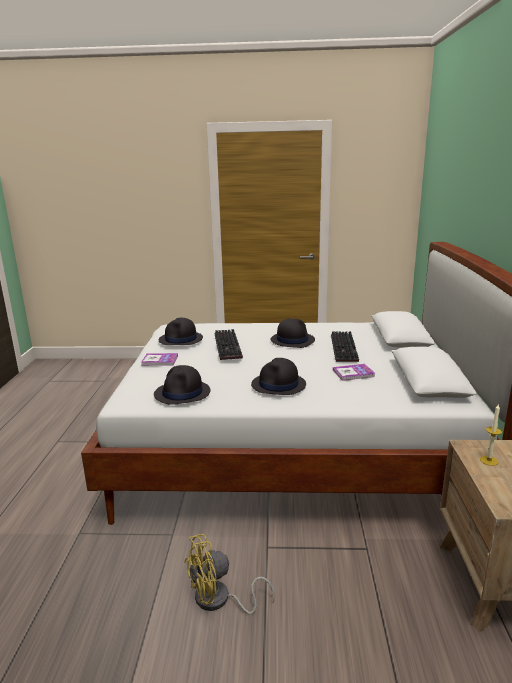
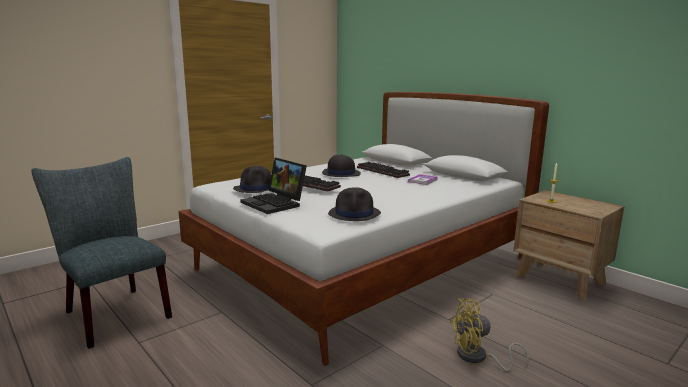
camera: 45 degrees left, 5 degrees down
(79, 412) = (113, 312): none -> grey chair
(159, 360) = (275, 203): book -> laptop
(219, 600) = (478, 358): yellow fan -> yellow fan turned 60 degrees clockwise
(278, 385) = (401, 194): black hat -> none

